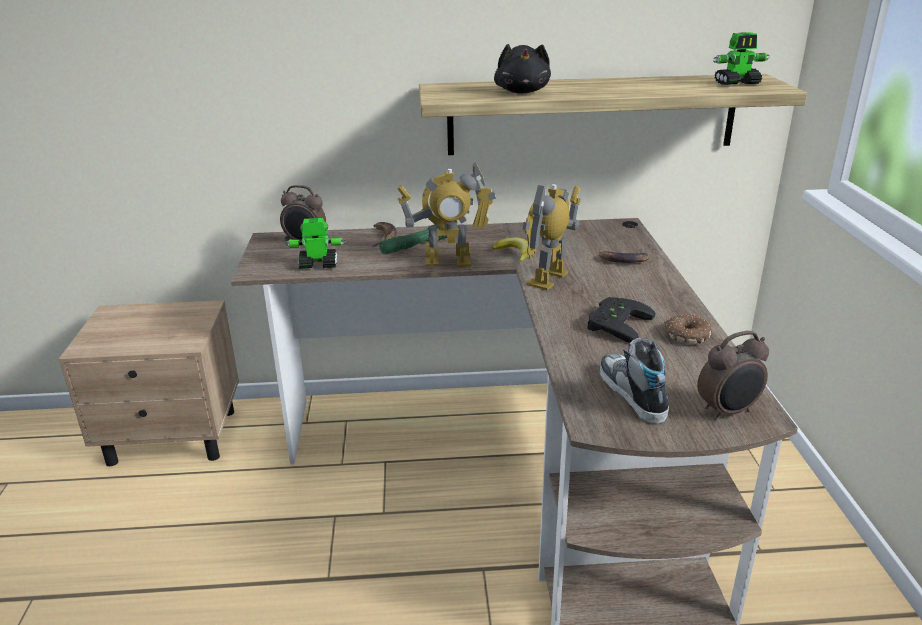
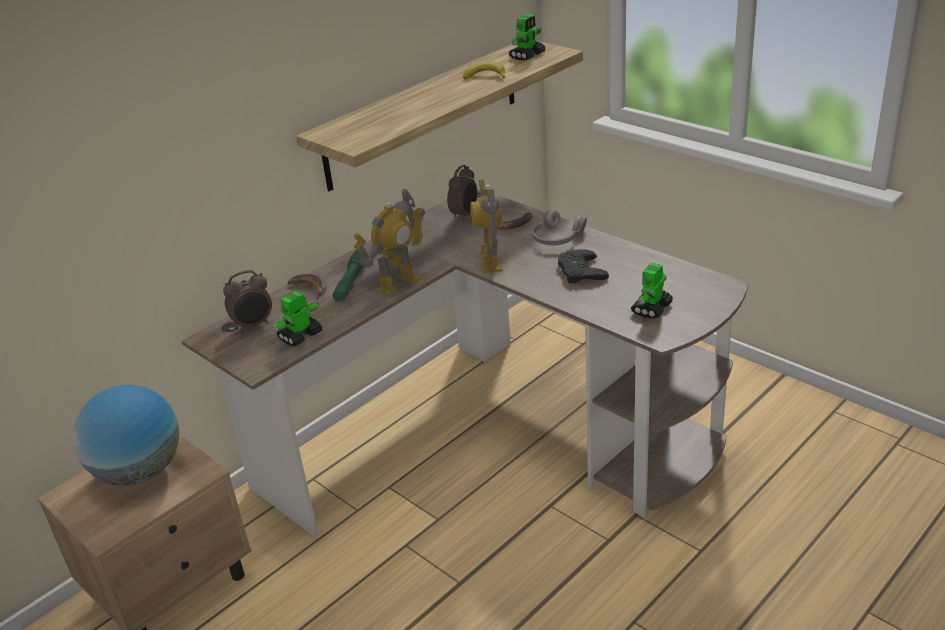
camera: 40 degrees left, 5 degrees up
(161, 322) = (140, 472): none -> globe
(514, 254) = (435, 254): banana -> banana (486, 76)
(522, 92) = (402, 116): black plush toy -> none
(631, 393) = (651, 309): shoe -> toy robot
(645, 286) = (556, 237): none -> grey headphones
(686, 335) = (627, 258): donut -> none
(728, 412) = (709, 292): alarm clock -> alarm clock (465, 215)

